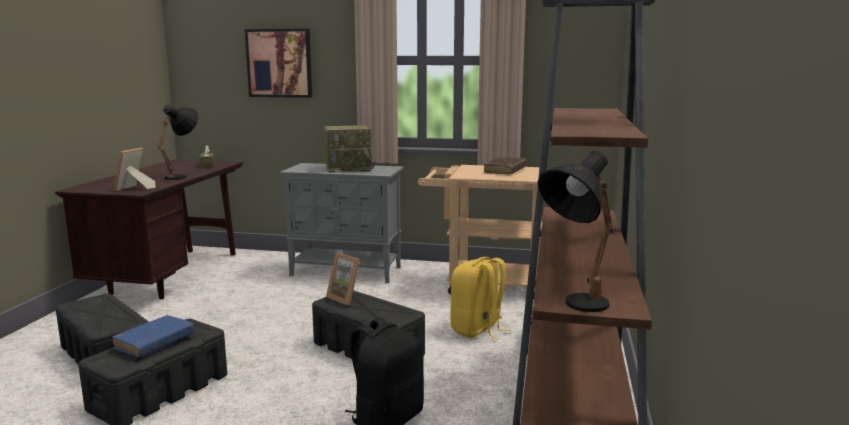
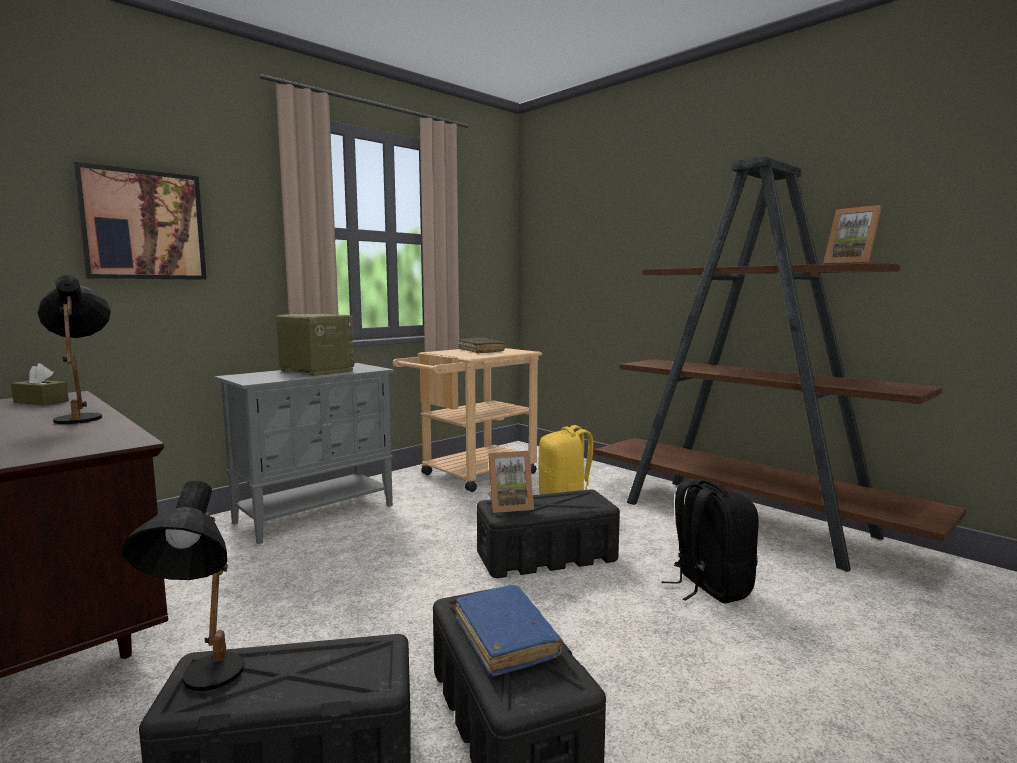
camera: 55 degrees left, 5 degrees down
(134, 188) = (82, 442): picture frame -> picture frame (851, 264)
(349, 168) = (315, 371): radio -> radio turned 75 degrees counterclockwise
(575, 307) = (913, 391): black table lamp -> black table lamp (202, 687)

